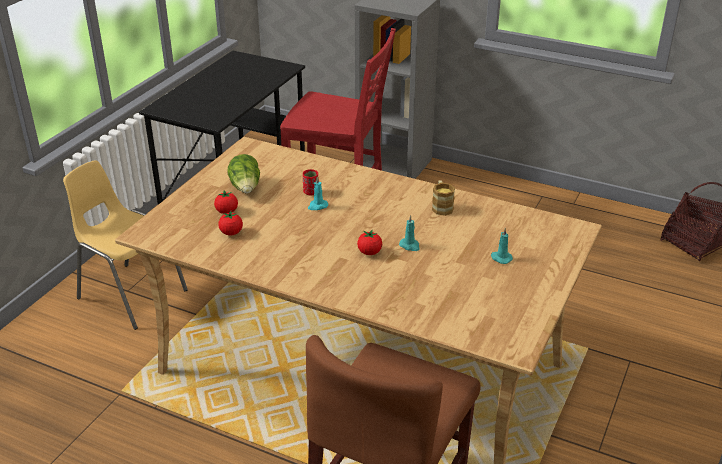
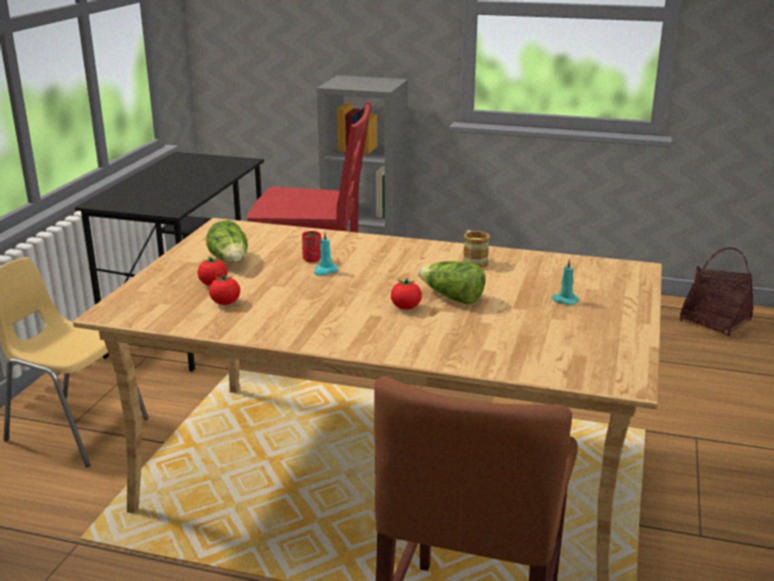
camera: 10 degrees left, 10 degrees down
(410, 246) = (452, 298): turquoise candle -> lettuce

